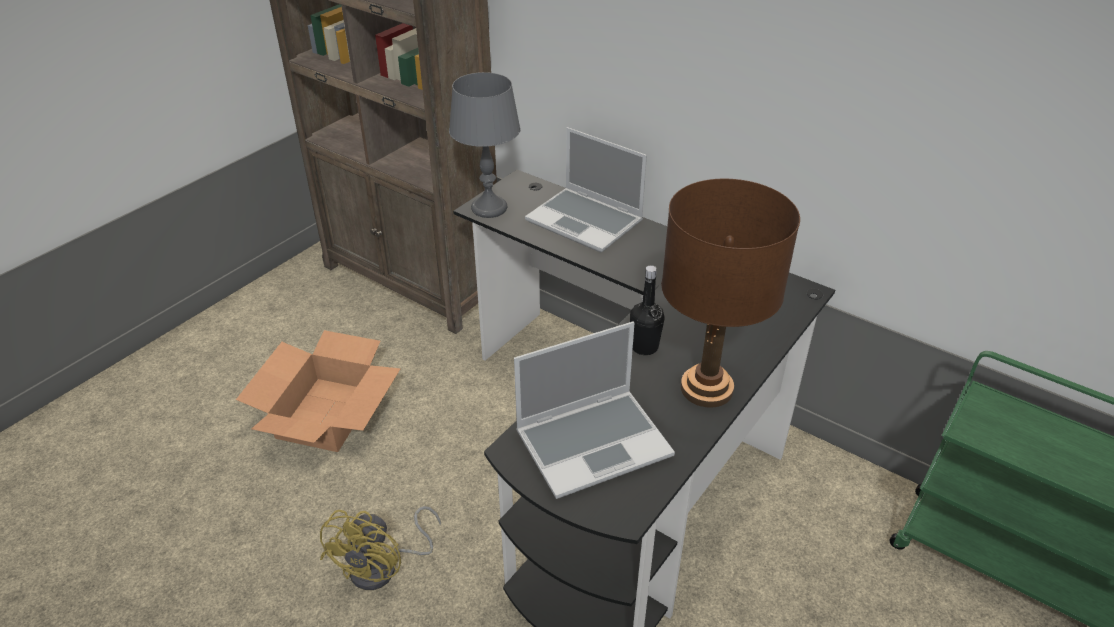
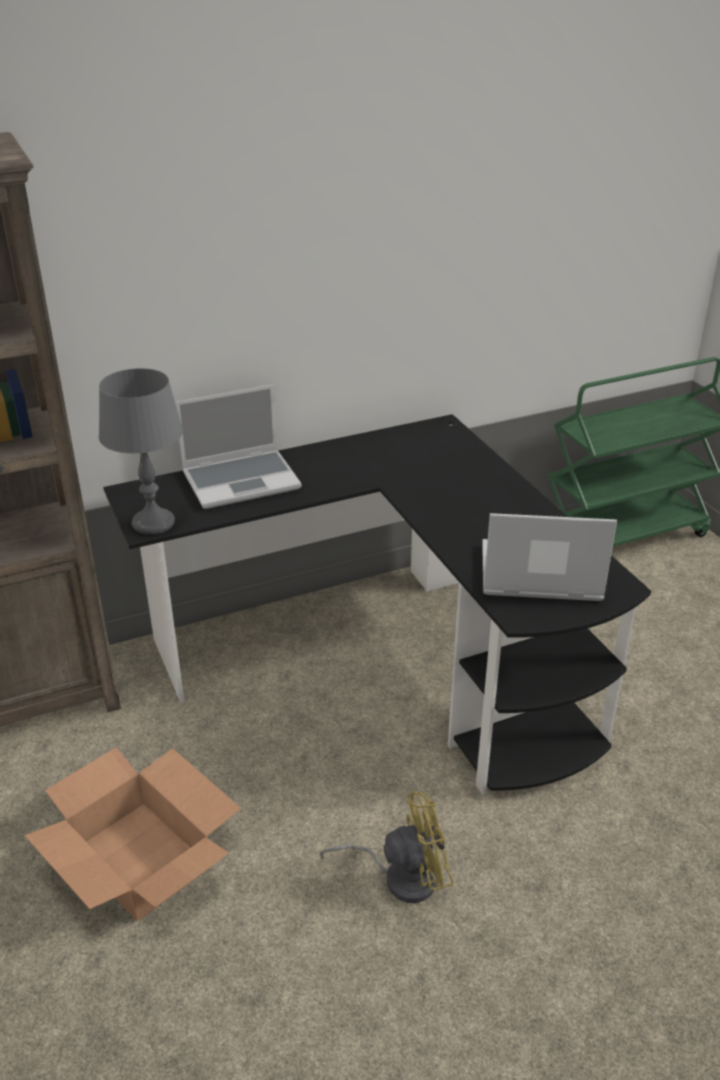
camera: 60 degrees left, 5 degrees down
(384, 567) = (400, 876): yellow fan -> yellow fan turned 60 degrees counterclockwise
(594, 442) = (538, 574): laptop -> laptop turned 90 degrees counterclockwise
(644, 347) = (445, 513): black bottle -> none
(707, 389) = (517, 505): brown table lamp -> none

